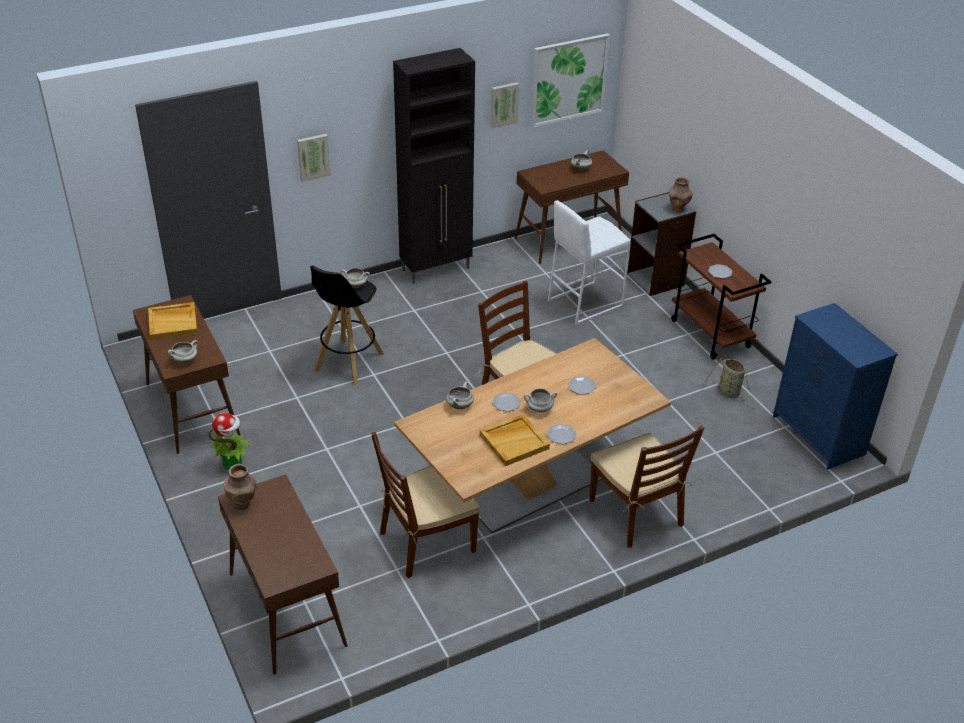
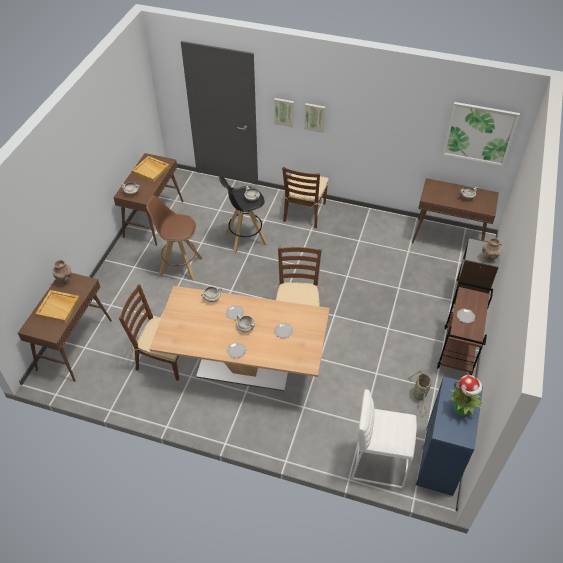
camera: 45 degrees right, 10 degrees up
(233, 464) = (137, 258): potted plant -> potted plant (461, 409)
(305, 438) = (180, 266): none -> brown stool
(437, 269) = (351, 213): black cabinet -> none
(503, 104) = (423, 130): picture -> picture (315, 117)
(514, 441) = (210, 337): beige tray -> beige tray (58, 307)
(584, 303) = (407, 283): white stool -> white stool (378, 463)
(636, 513) = (276, 423): brown chair -> brown chair (304, 212)

